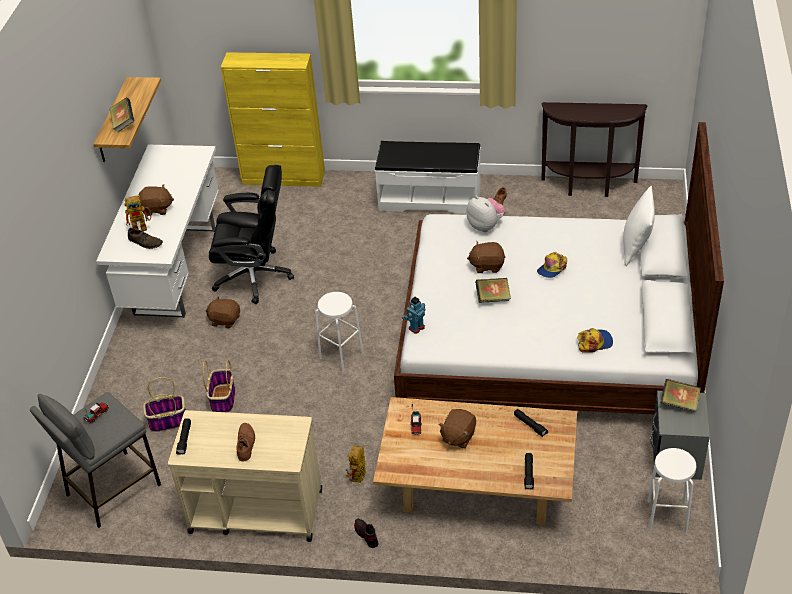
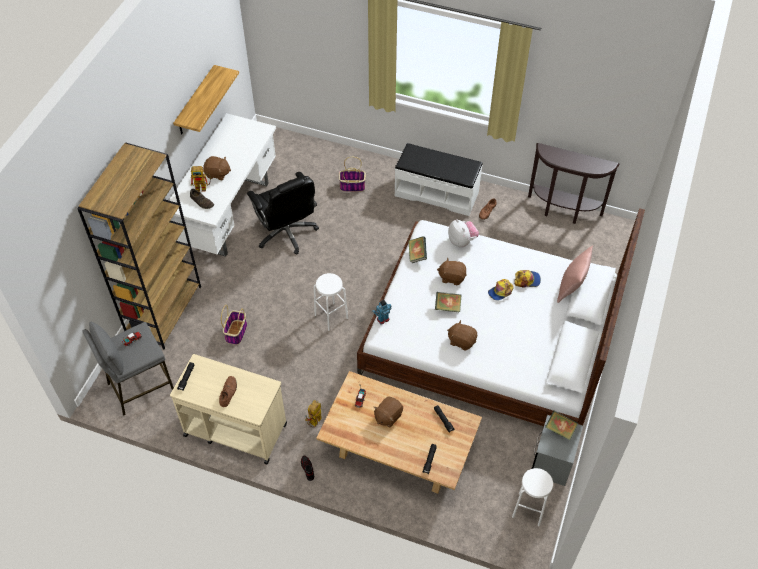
camera: 10 degrees right, 10 degrees up
(120, 394) = (164, 311): none -> brown bookcase
(124, 123) = (200, 108): book -> book (417, 254)
(167, 421) = (192, 341): basket -> basket (352, 186)
(225, 320) = (254, 266): brown plush toy -> brown plush toy (461, 341)
(255, 276) = (286, 233): black office chair -> black office chair turned 45 degrees clockwise
(284, 178) = (331, 150): yellow cabinet -> none
(594, 342) = (511, 364): cap -> cap (527, 280)
(636, 247) = (571, 288): white pillow -> pink pillow

